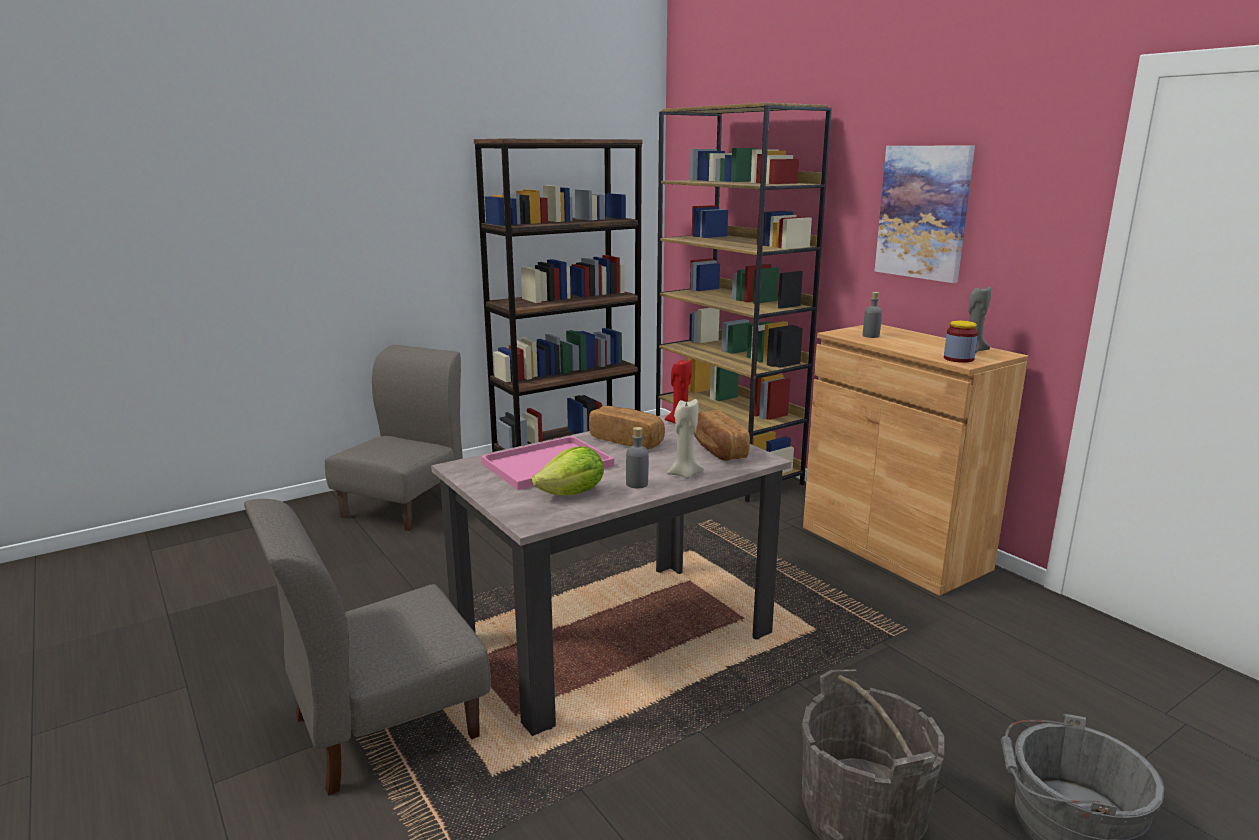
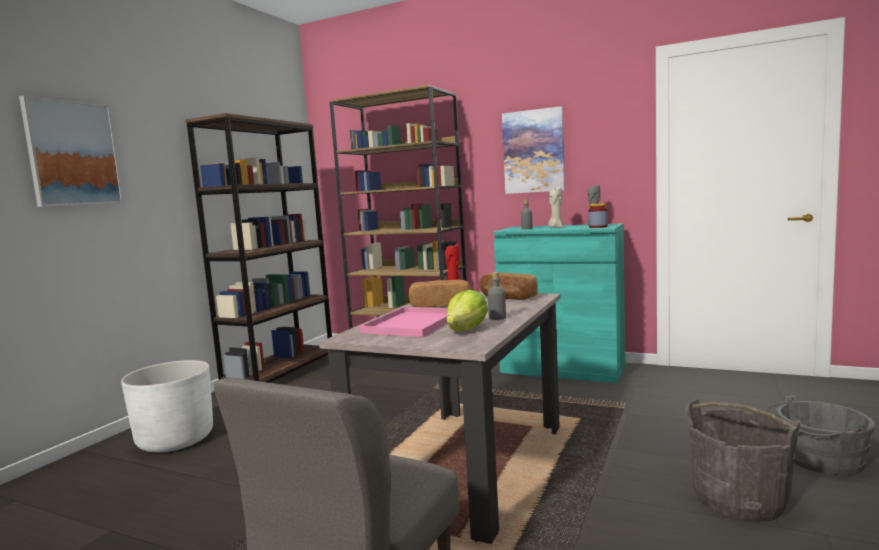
camera: 30 degrees left, 10 degrees down
(337, 189) = (73, 153): none -> picture
(405, 506) = (175, 440): grey chair -> white planter
(684, 474) = (514, 309): beige candle -> beige candle (556, 227)
(893, 547) = (562, 368): brown cabinet -> turquoise cabinet

